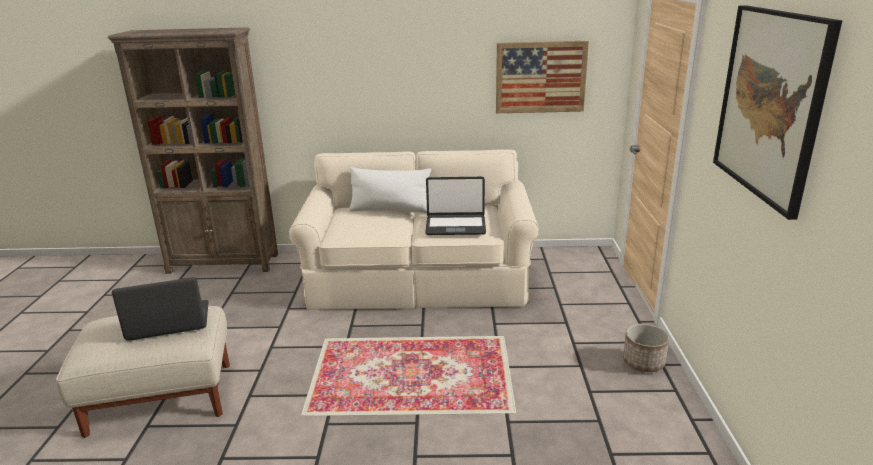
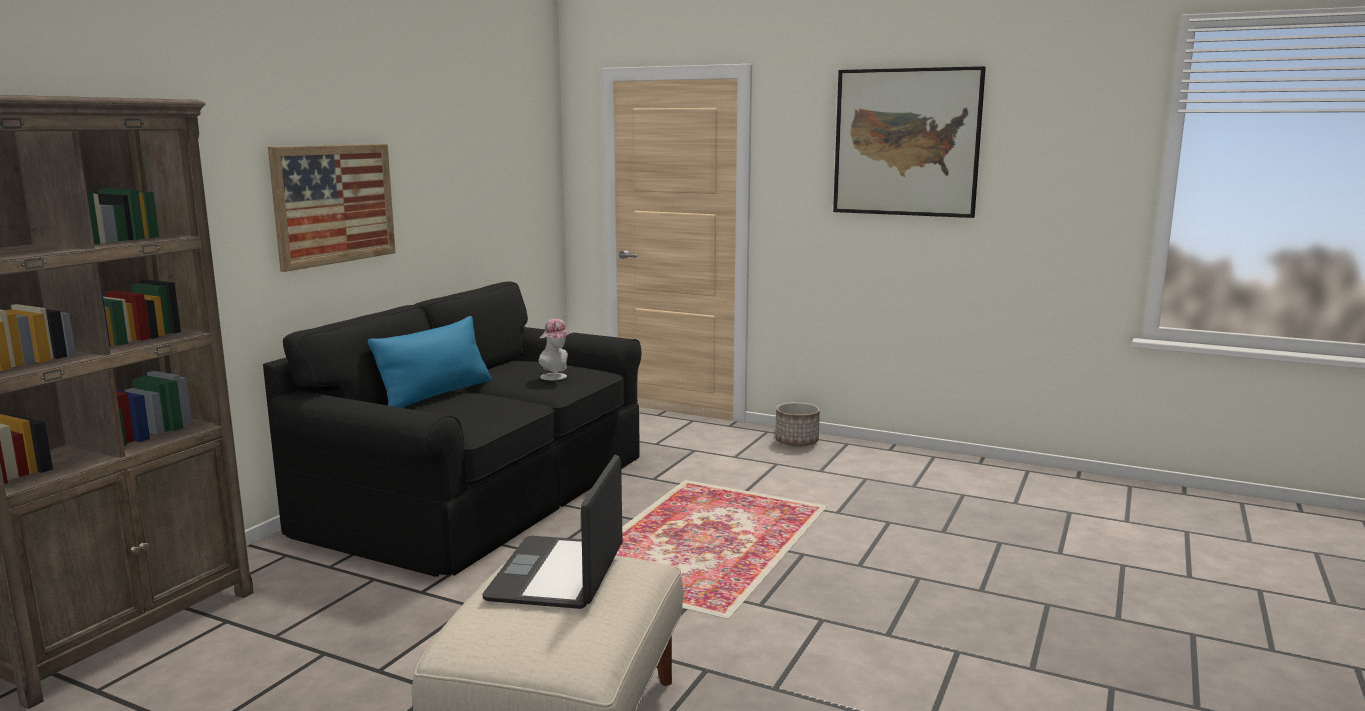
camera: 65 degrees left, 10 degrees down
(390, 210) = (436, 394): white pillow -> blue pillow
(419, 278) = (481, 492): beige sofa -> black sofa
(455, 226) = (557, 377): laptop -> hat
(540, 77) = (500, 185): picture -> picture (334, 204)

